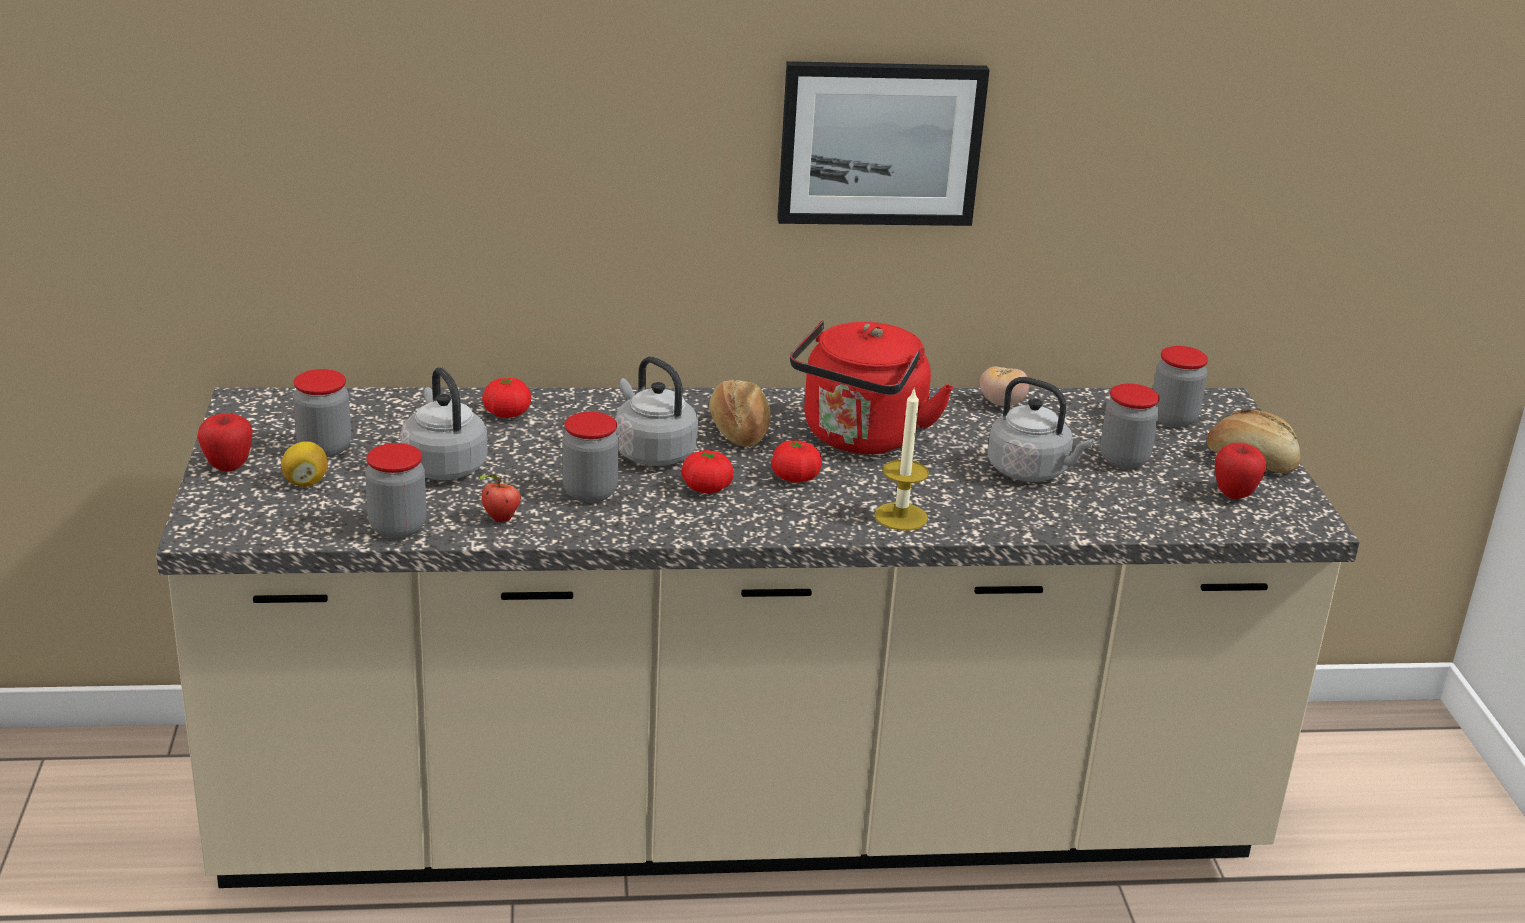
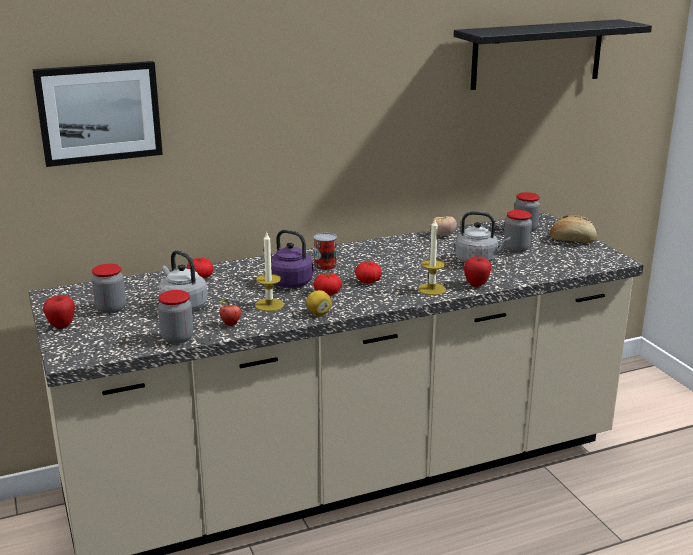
camera: 15 degrees left, 5 degrees down
(305, 482) = (111, 326): lemon -> lemon (318, 313)
(590, 492) = (269, 305): jar -> candle
(652, 452) = (288, 282): grey kettle -> purple kettle
(738, 431) = (325, 266): bread -> can
(861, 439) = (388, 260): red kettle -> none
(880, 143) = (369, 108): picture -> picture (99, 112)
(1234, 494) = (575, 254): apple -> apple (476, 284)
(1255, 73) = (537, 54): none -> black shelf

